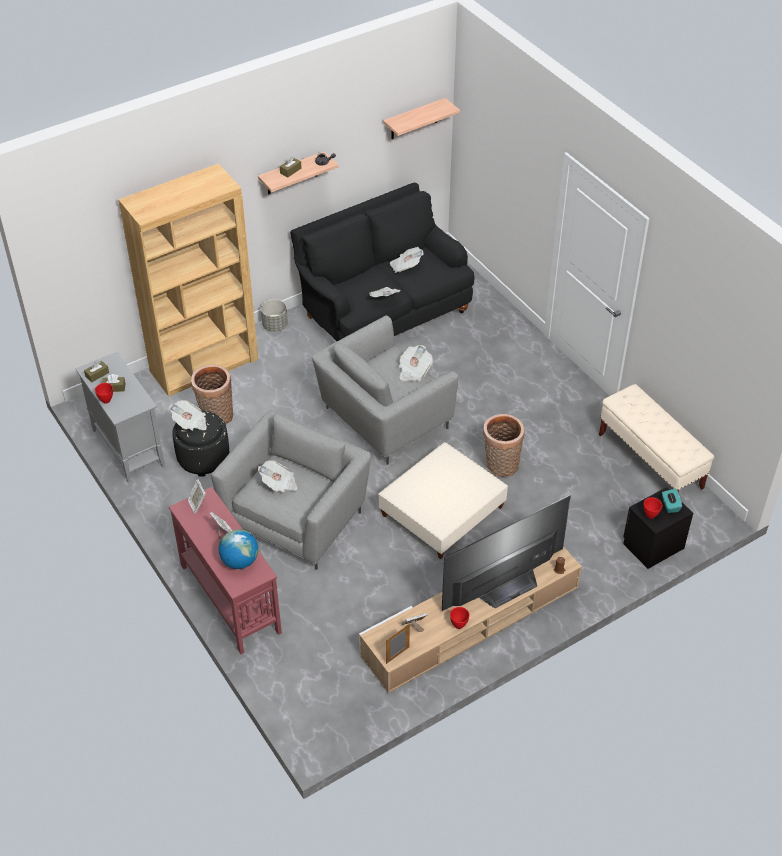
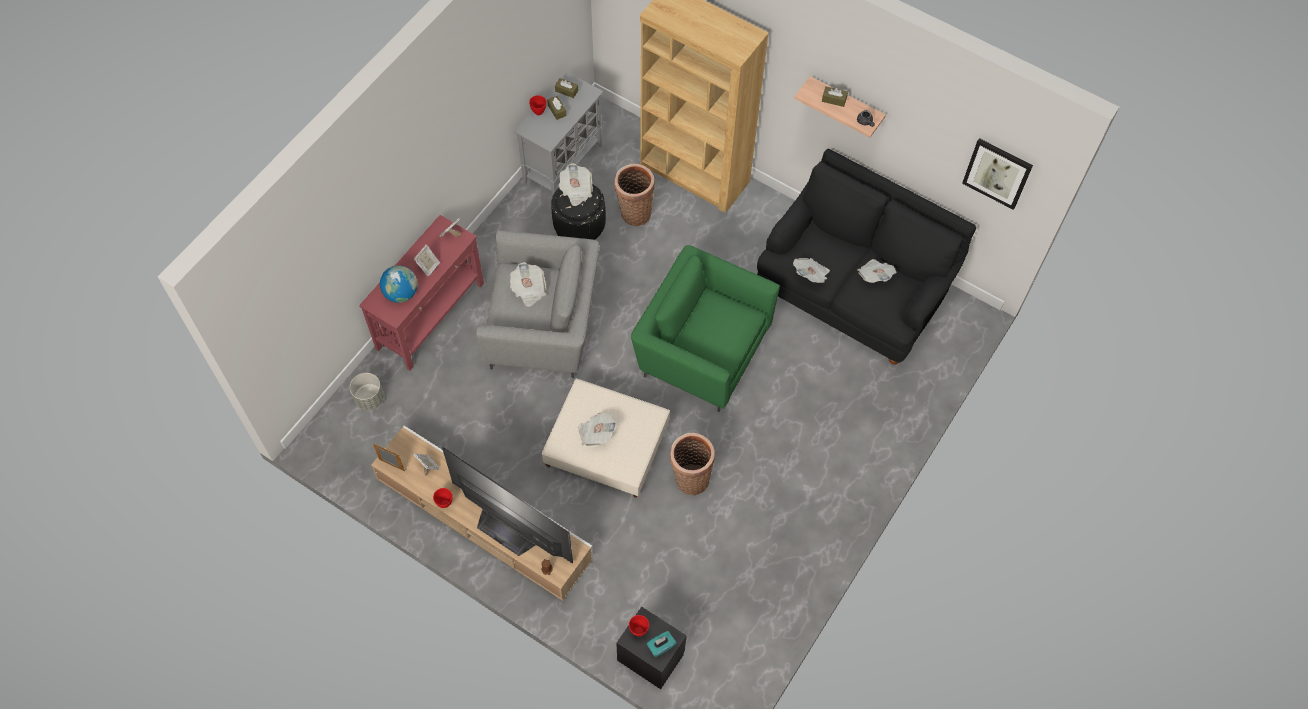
camera: 65 degrees right, 15 degrees up
(275, 325) = (779, 207): grey planter -> grey planter (370, 398)
(383, 419) = (701, 350): grey armchair -> green armchair
(413, 371) = (731, 343): newspaper -> newspaper (596, 434)
(414, 119) = (997, 173): shelf -> picture
(650, 461) = (768, 621): beige bench -> none

